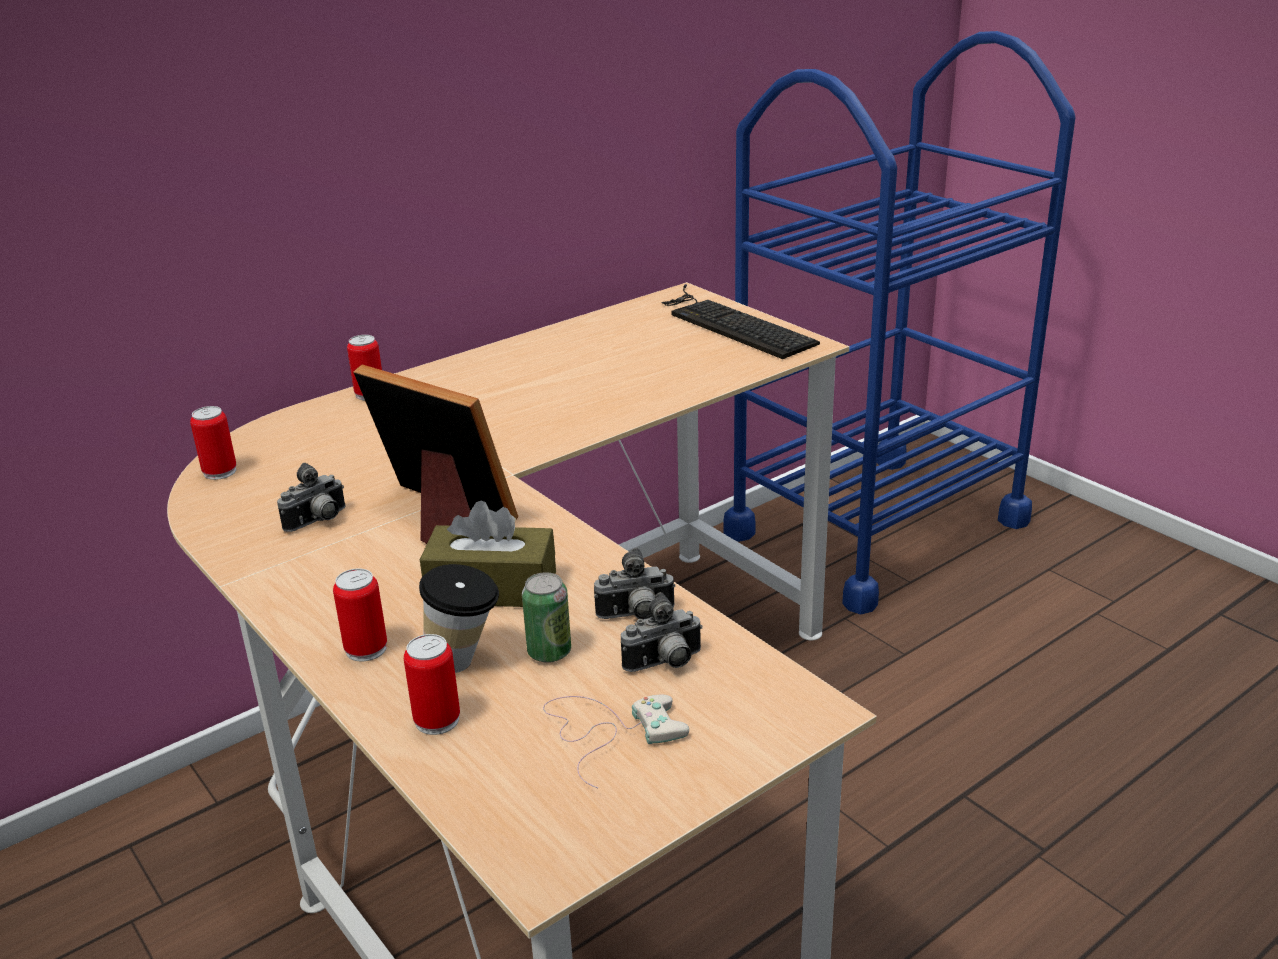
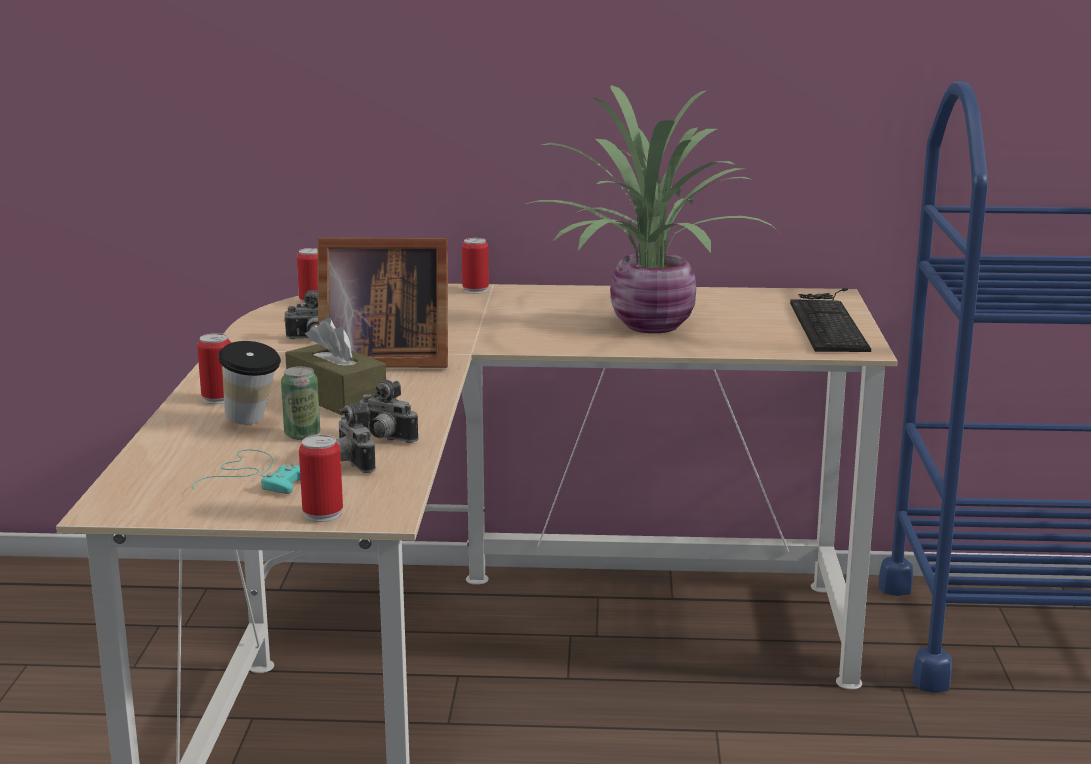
camera: 40 degrees right, 10 degrees down
(437, 720) = (187, 438): can -> can (323, 514)
(441, 518) = (381, 359): picture frame -> picture frame turned 105 degrees clockwise
(603, 378) = (648, 324): none -> potted plant
(608, 731) = (256, 476): white game controller -> turquoise game controller
(665, 664) = (350, 464): camera -> camera turned 45 degrees clockwise

